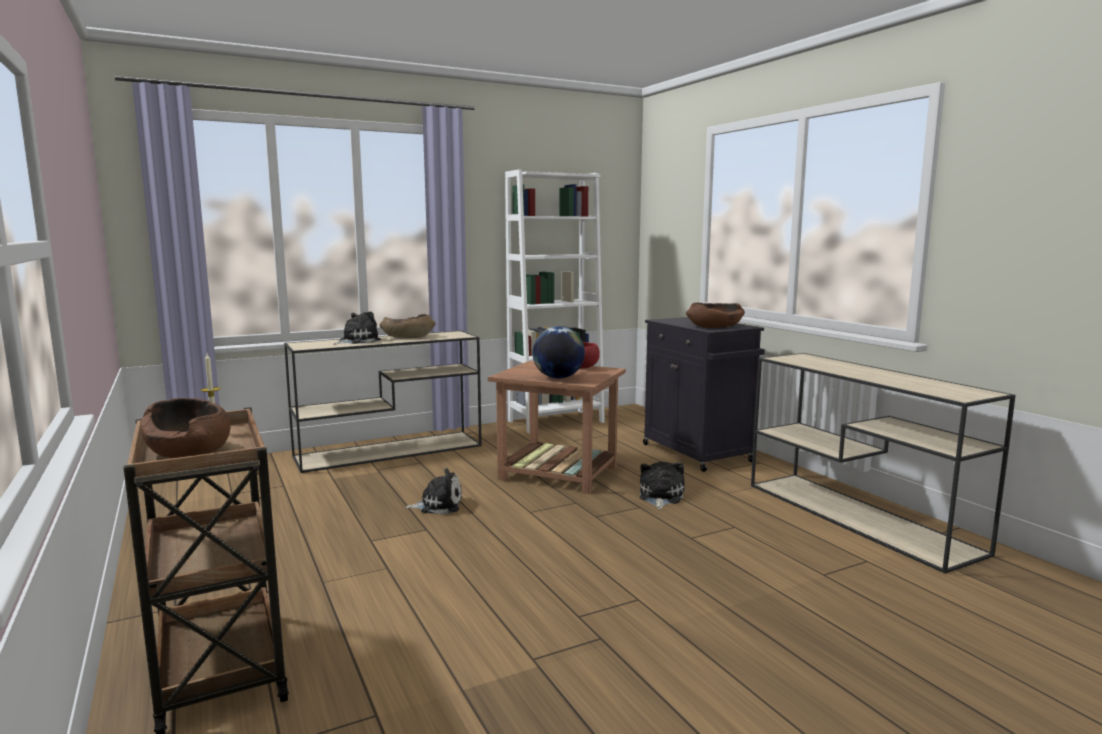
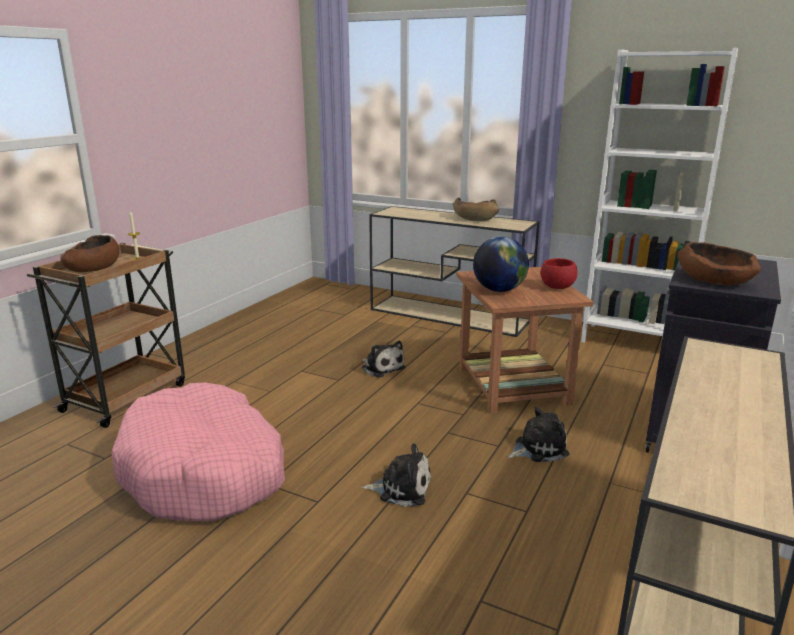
camera: 55 degrees right, 10 degrees up
(357, 341) = (431, 215): plush toy -> plush toy (401, 488)
(508, 646) = (205, 471): none -> pink dog bed

